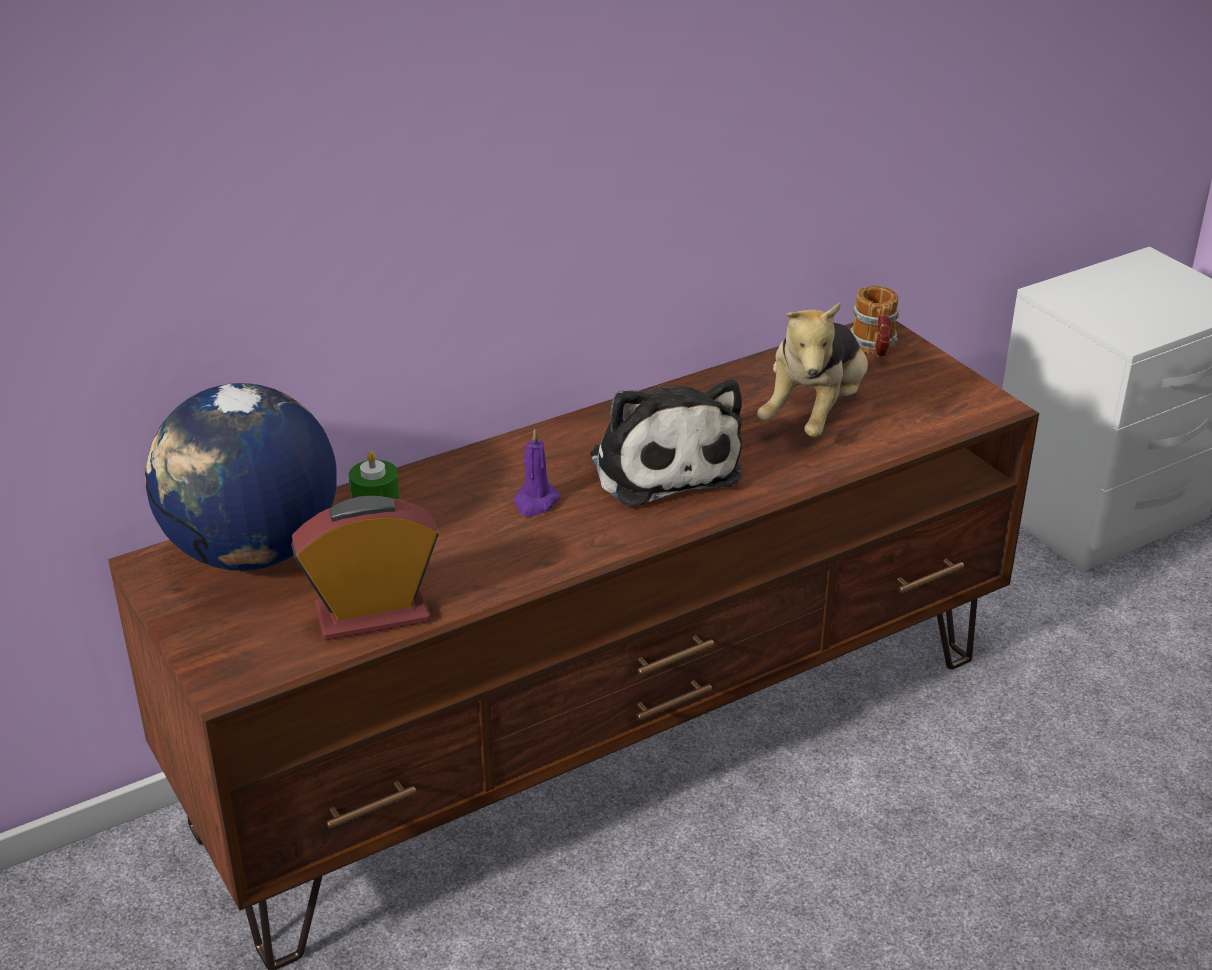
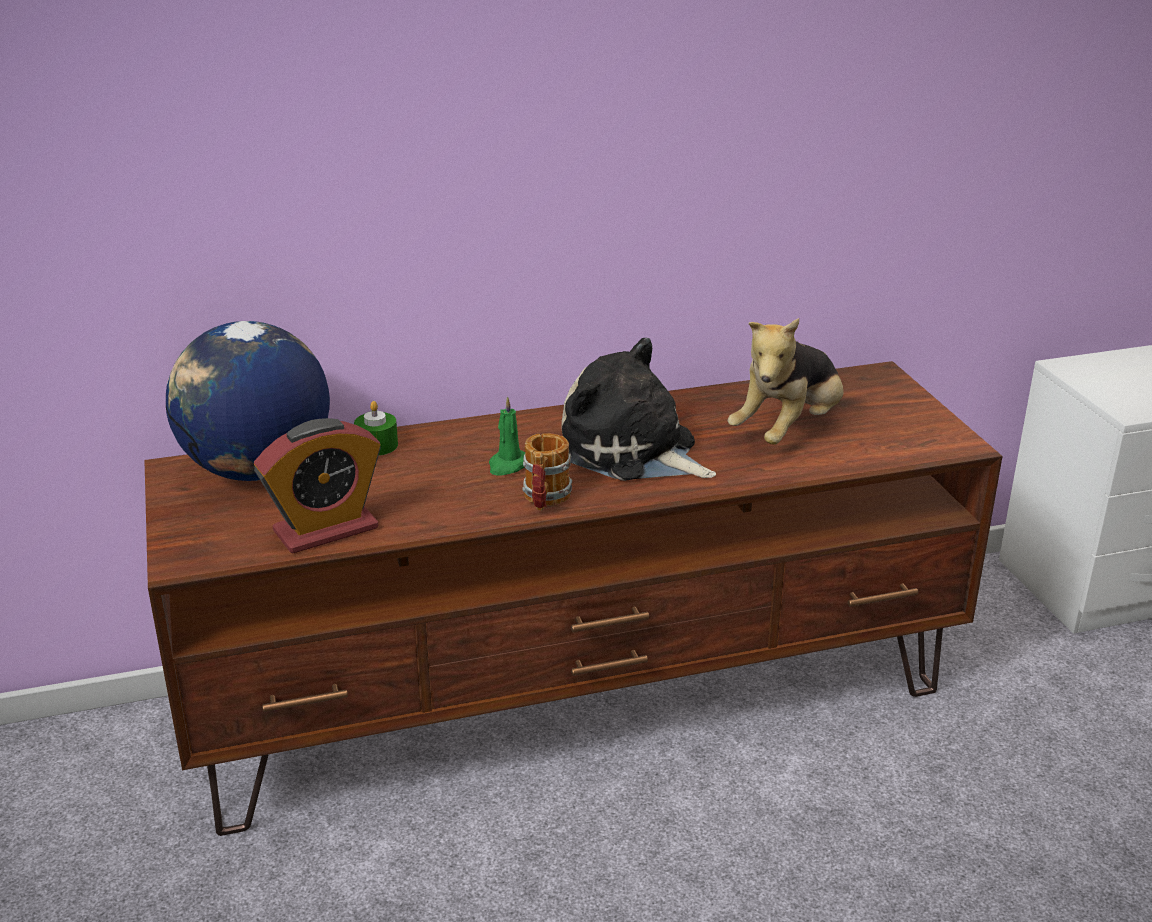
camera: 15 degrees right, 5 degrees down
(372, 614) = (326, 530): alarm clock -> alarm clock turned 150 degrees clockwise
(535, 502) = (508, 465): purple candle -> green candle
(662, 464) = (632, 452): plush toy -> plush toy turned 135 degrees clockwise
(874, 348) = (869, 387): mug -> mug (545, 499)

